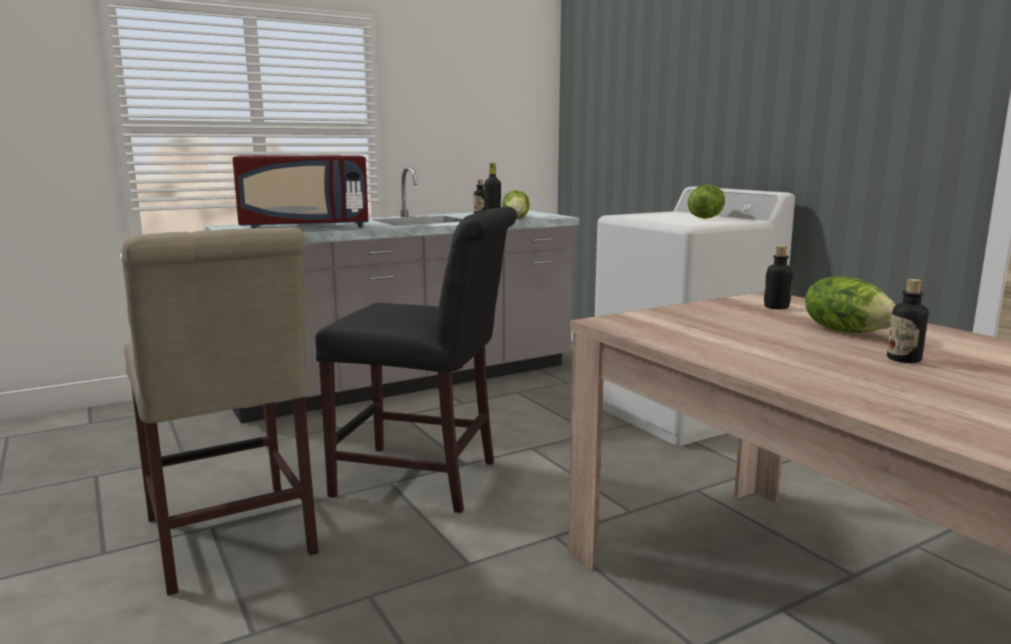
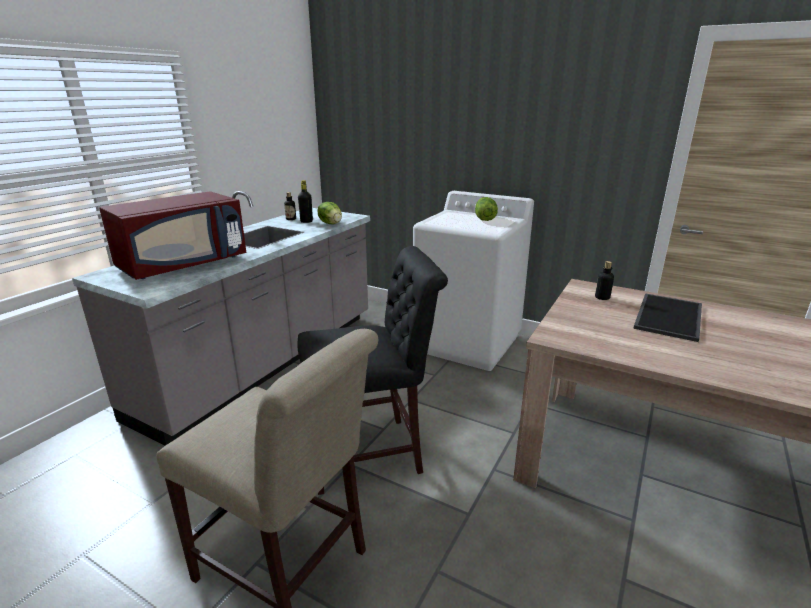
camera: 30 degrees left, 10 degrees up
(846, 331) = (667, 316): lettuce -> tray
(903, 359) = (727, 338): bottle -> none

